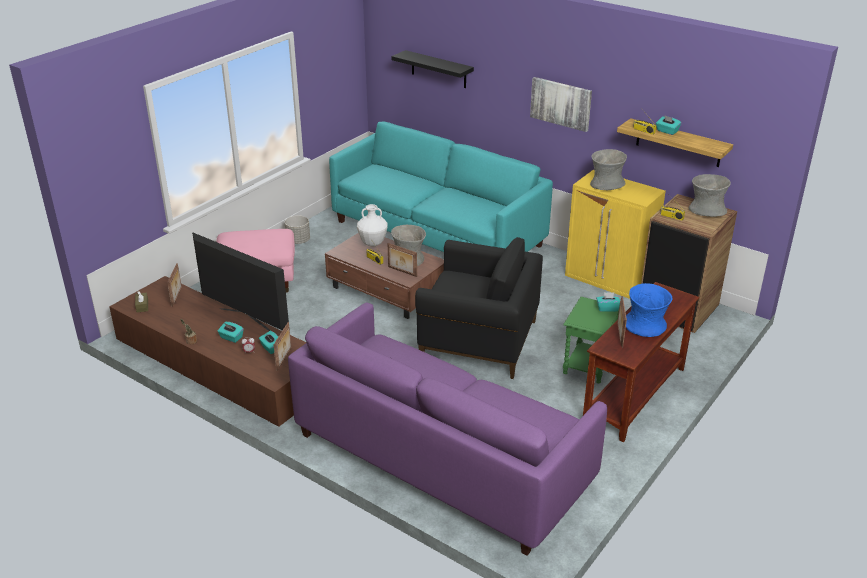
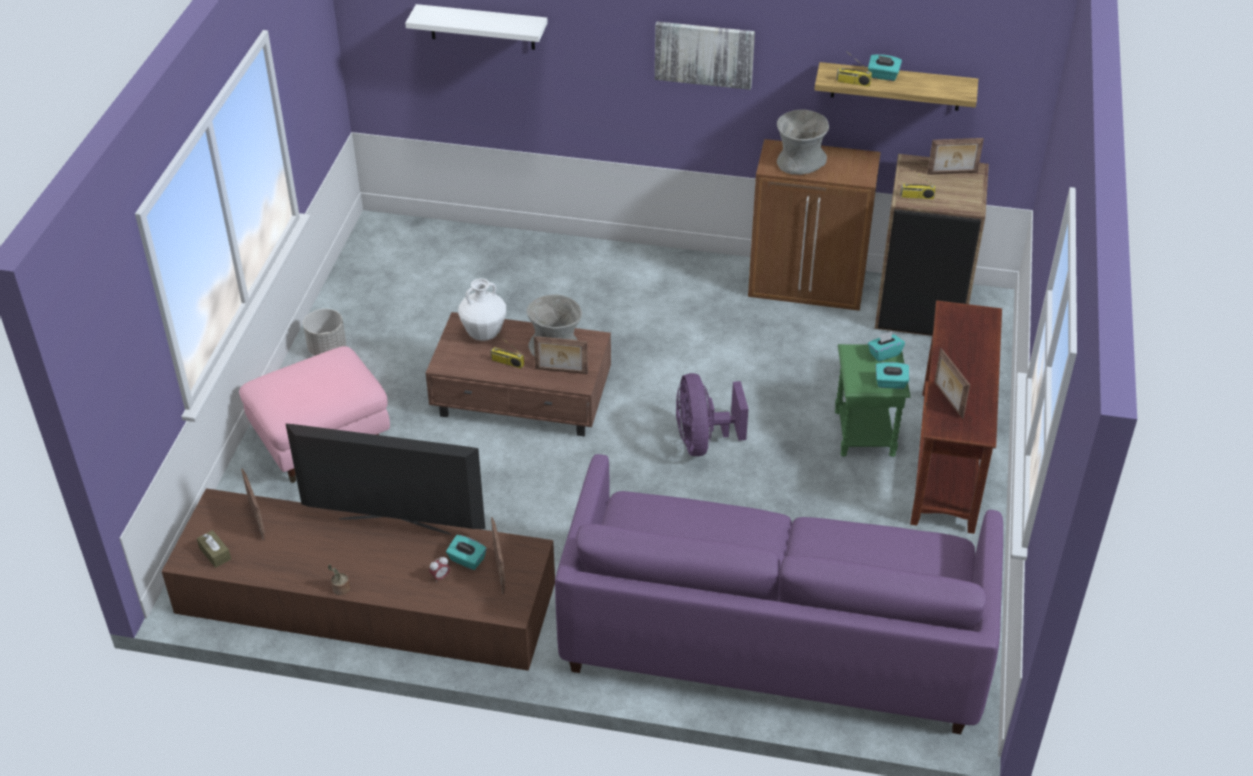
camera: 25 degrees left, 10 degrees up
(231, 338) = (396, 562): turquoise tissue box -> turquoise tissue box (890, 383)
(437, 233) = (527, 275): turquoise sofa -> none
(438, 69) = (482, 27): black shelf -> white shelf
(478, 341) = (703, 441): black armchair -> purple fan
(608, 279) = (807, 285): yellow cabinet -> brown cabinet
(645, 326) = (968, 376): blue vase -> none
(706, 211) = (952, 173): grey vase -> picture frame

